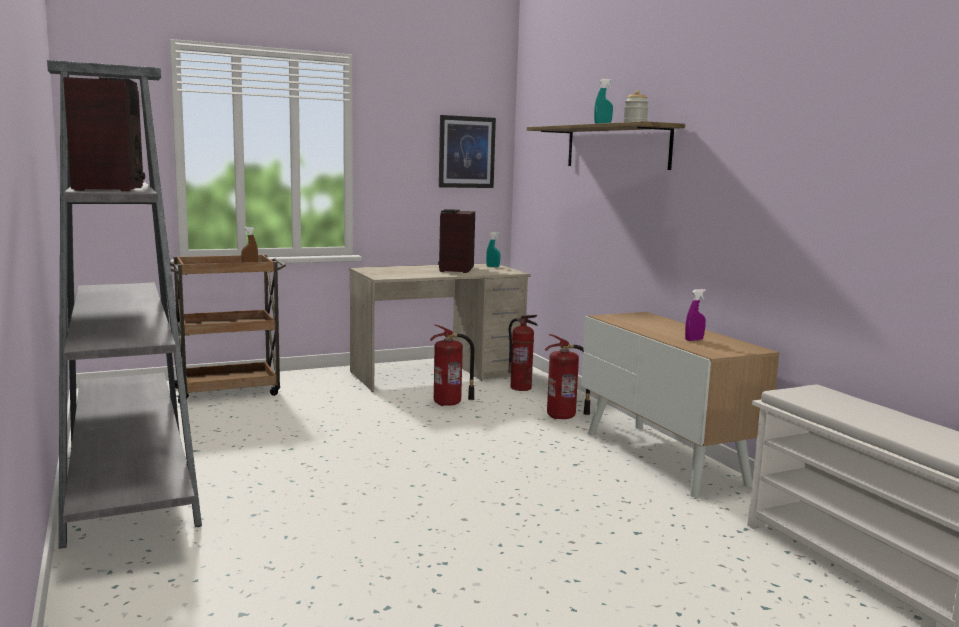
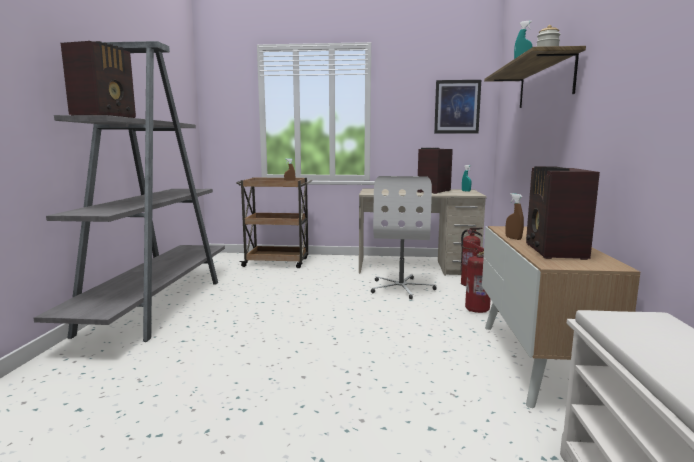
camera: 30 degrees right, 0 degrees up
(449, 403) = (401, 288): fire extinguisher -> white office chair
(638, 329) = (513, 238): none -> brown spray bottle
(694, 340) = (554, 251): purple spray bottle -> radio

